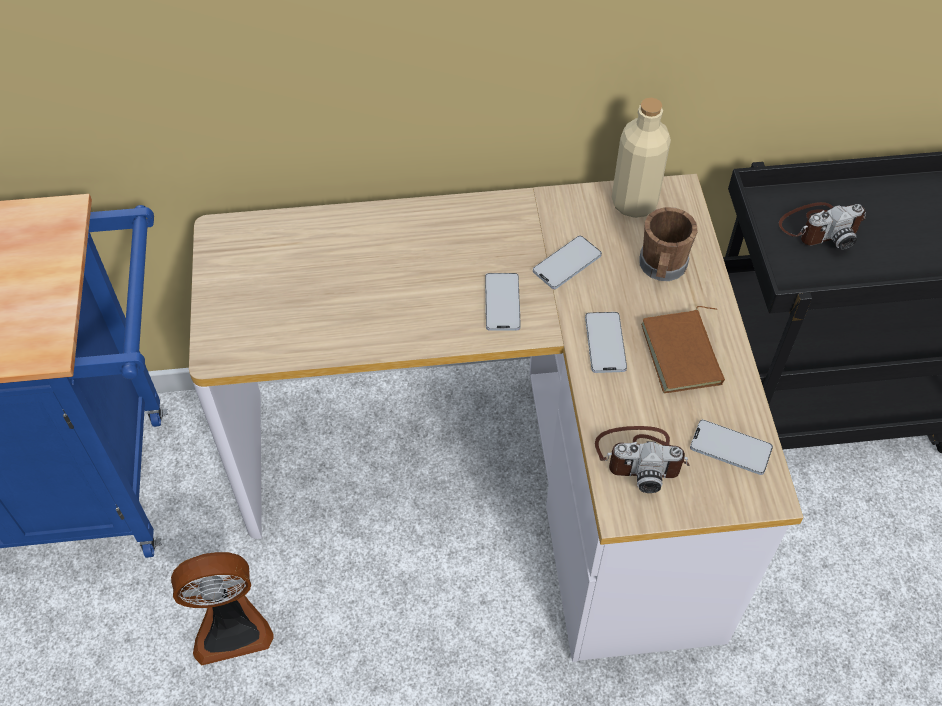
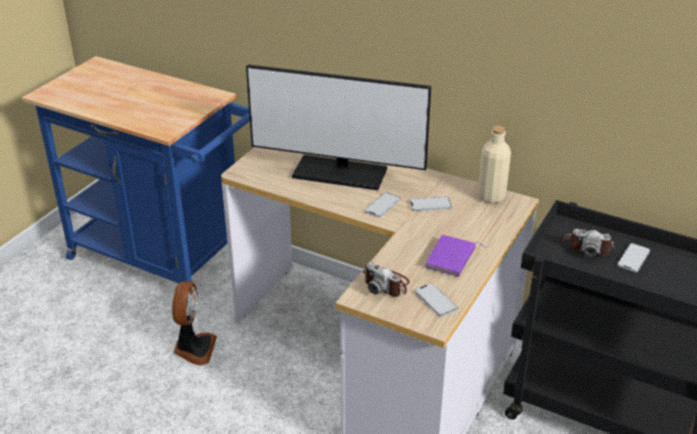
camera: 35 degrees right, 20 degrees down
(231, 626) = (194, 348): fan -> fan turned 105 degrees counterclockwise
(381, 269) = (340, 173): none -> monitor
(605, 343) = (416, 239): phone -> phone (633, 258)
(662, 268) = (477, 225): brown mug -> none
(684, 354) = (452, 259): brown book -> purple book

